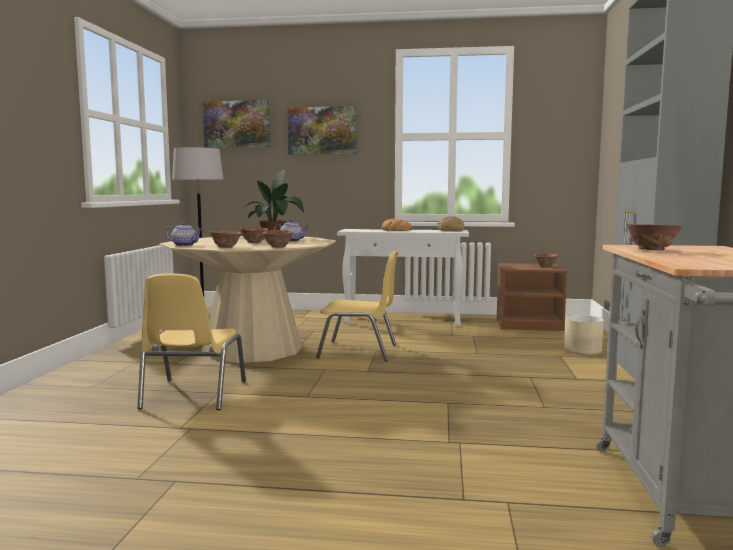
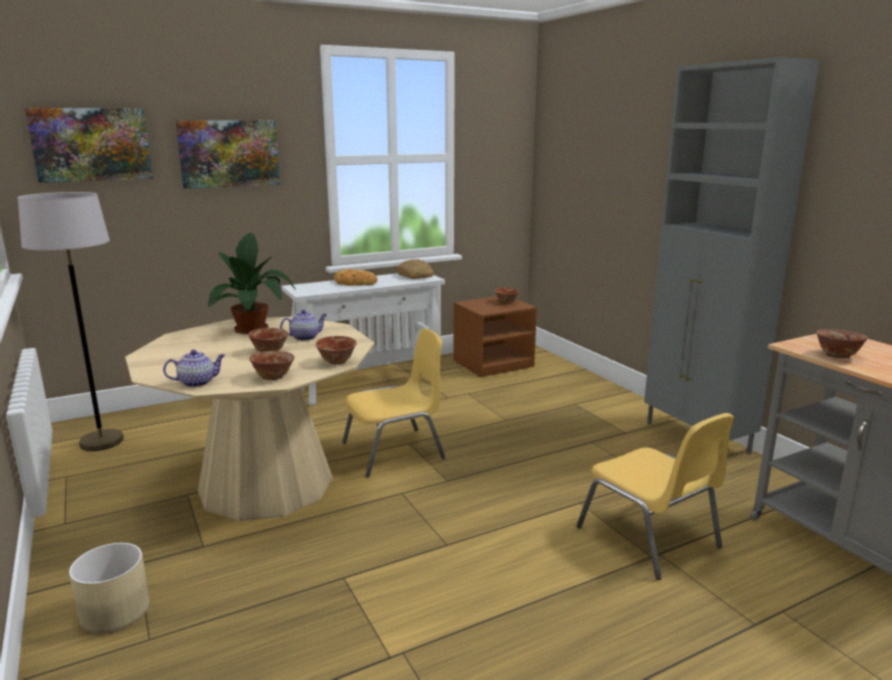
camera: 35 degrees left, 10 degrees up
(192, 395) = (318, 595): yellow chair -> yellow chair (650, 538)
(583, 350) = (581, 391): beige planter -> beige planter (116, 611)

